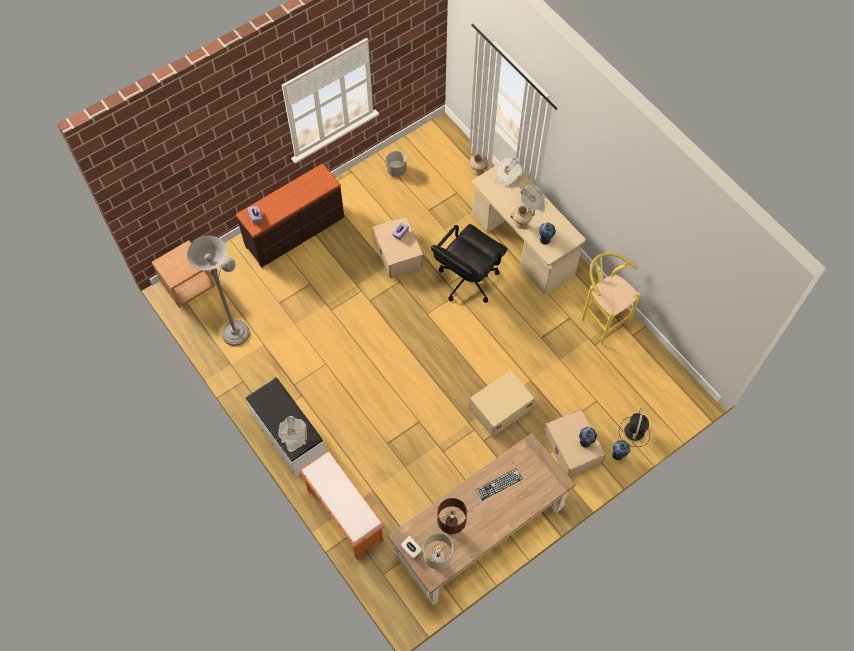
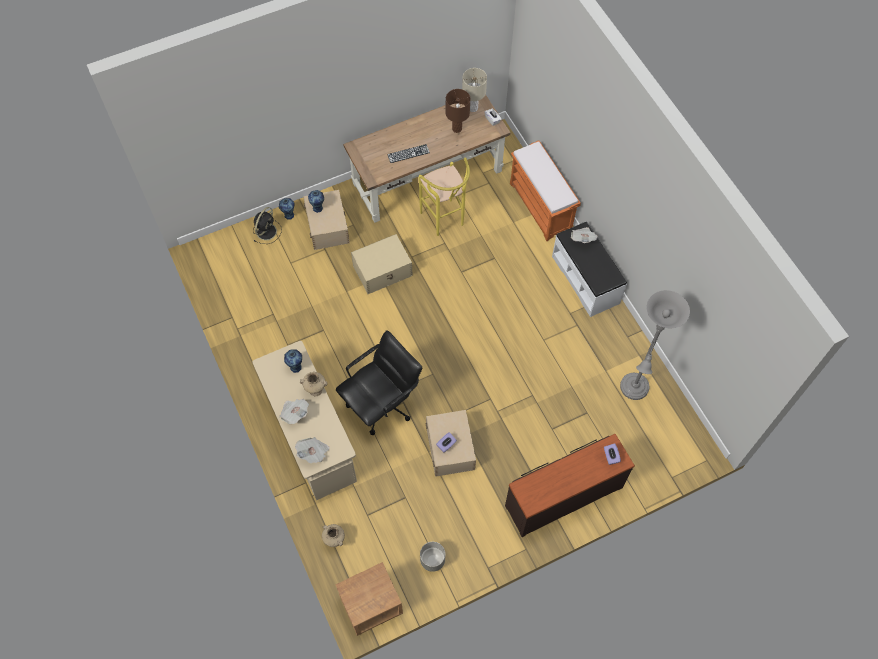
camera: 170 degrees left, 0 degrees up
(188, 285) = (686, 451): brown nightstand -> brown nightstand (371, 605)
(601, 320) = (257, 337): yellow stool -> yellow stool (444, 221)

